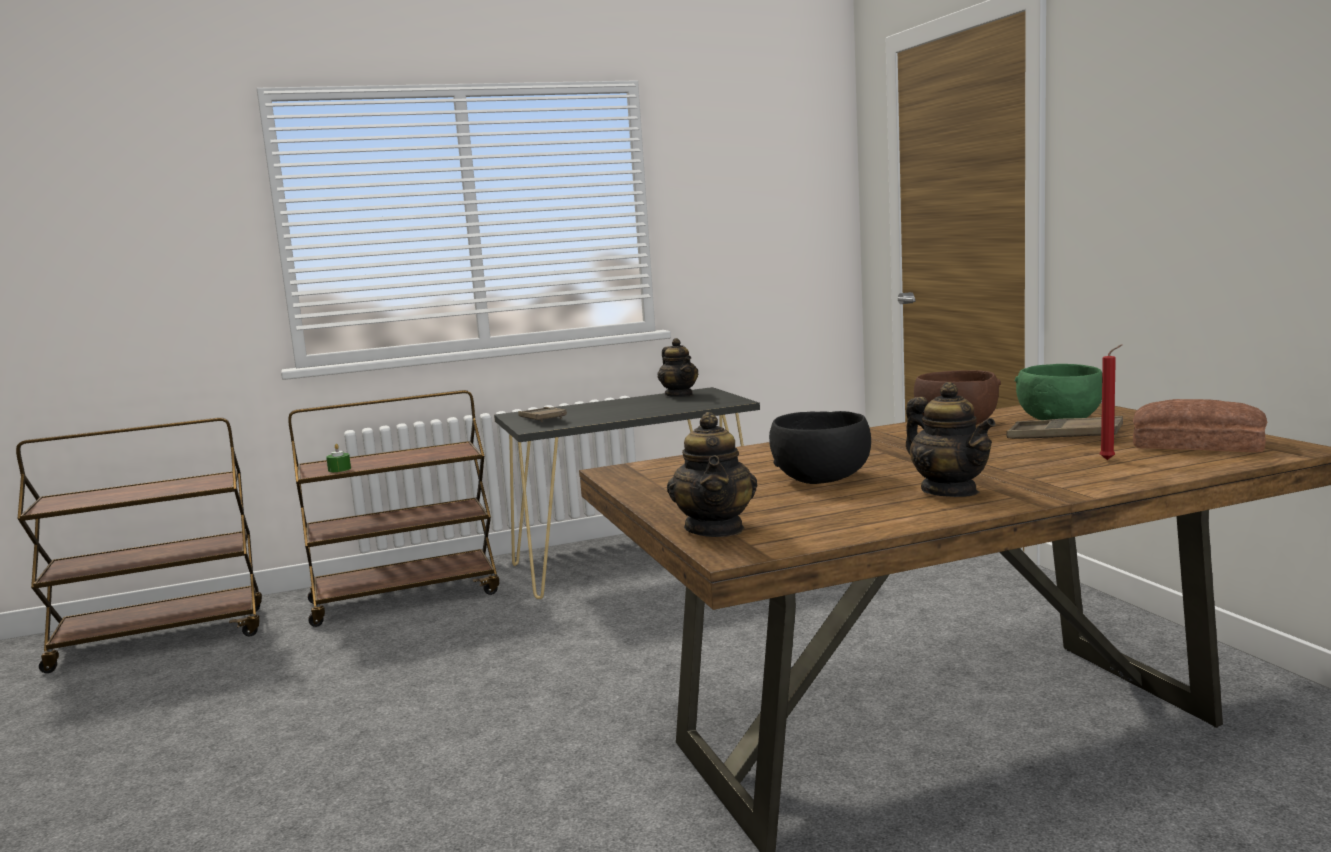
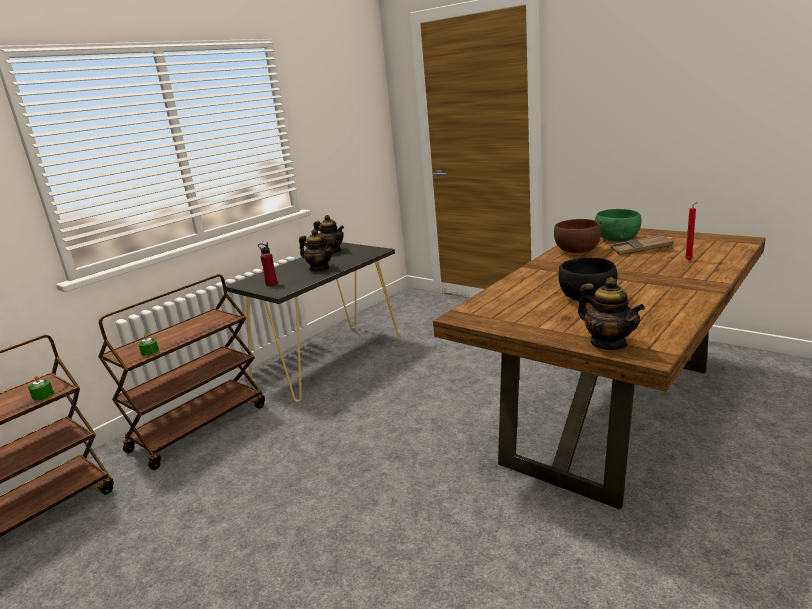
camera: 30 degrees left, 10 degrees up
(198, 487) = (43, 395): none -> green candle
(542, 419) = (271, 284): brown tray -> red bottle
(949, 491) = (664, 293): teapot -> teapot (320, 268)
(1198, 445) = (705, 244): bread -> none

